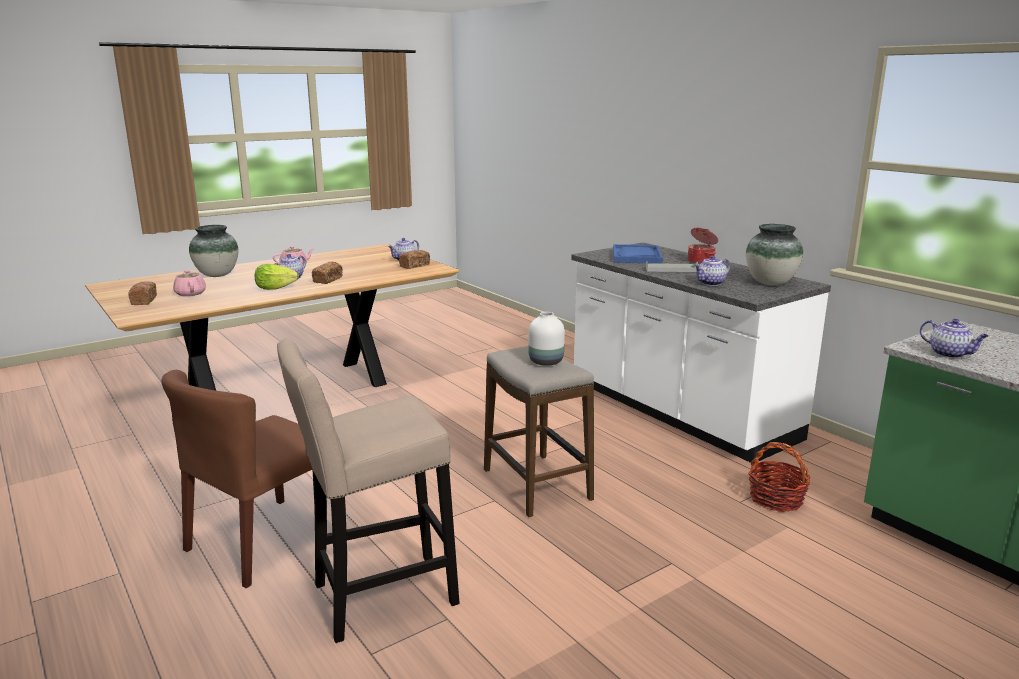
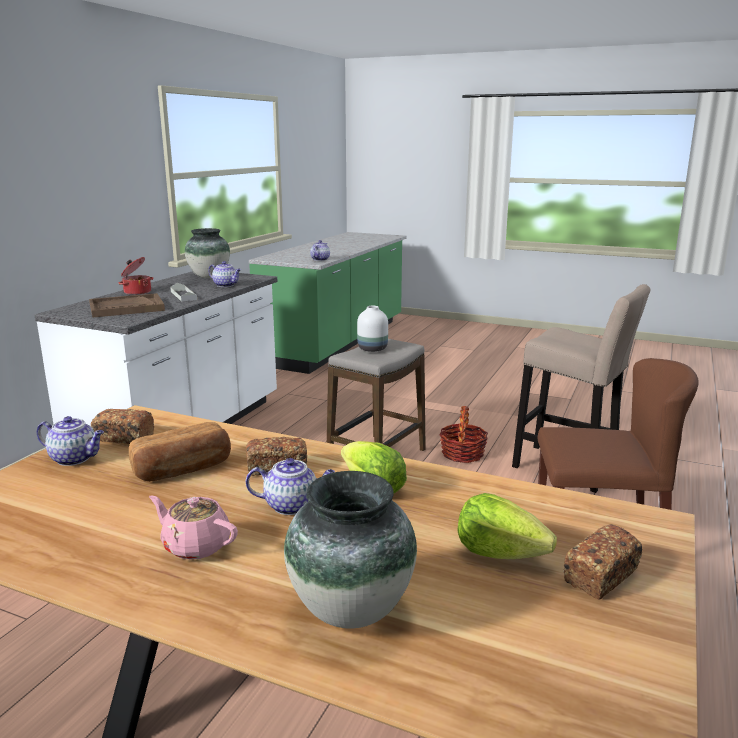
camera: 120 degrees left, 0 degrees up
(190, 293) = (499, 552): pink teapot -> lettuce
(359, 270) = (183, 469): none -> bread
(636, 256) = (126, 308): blue tray -> brown tray
(776, 499) = (312, 392): basket -> basket (462, 454)

